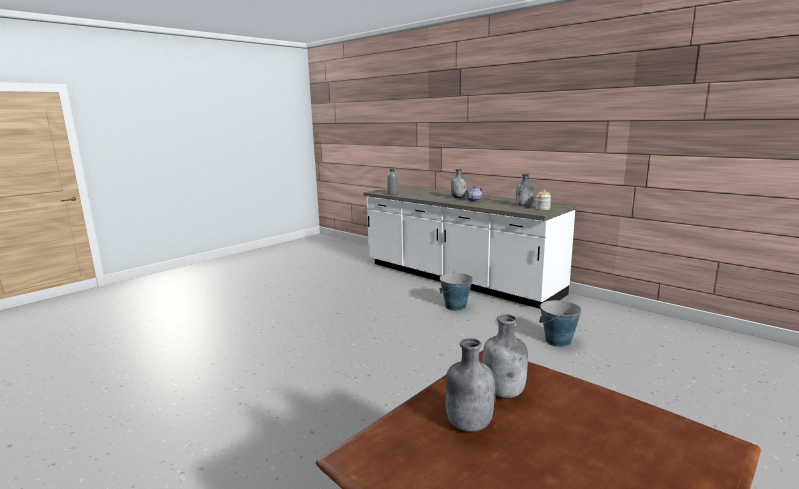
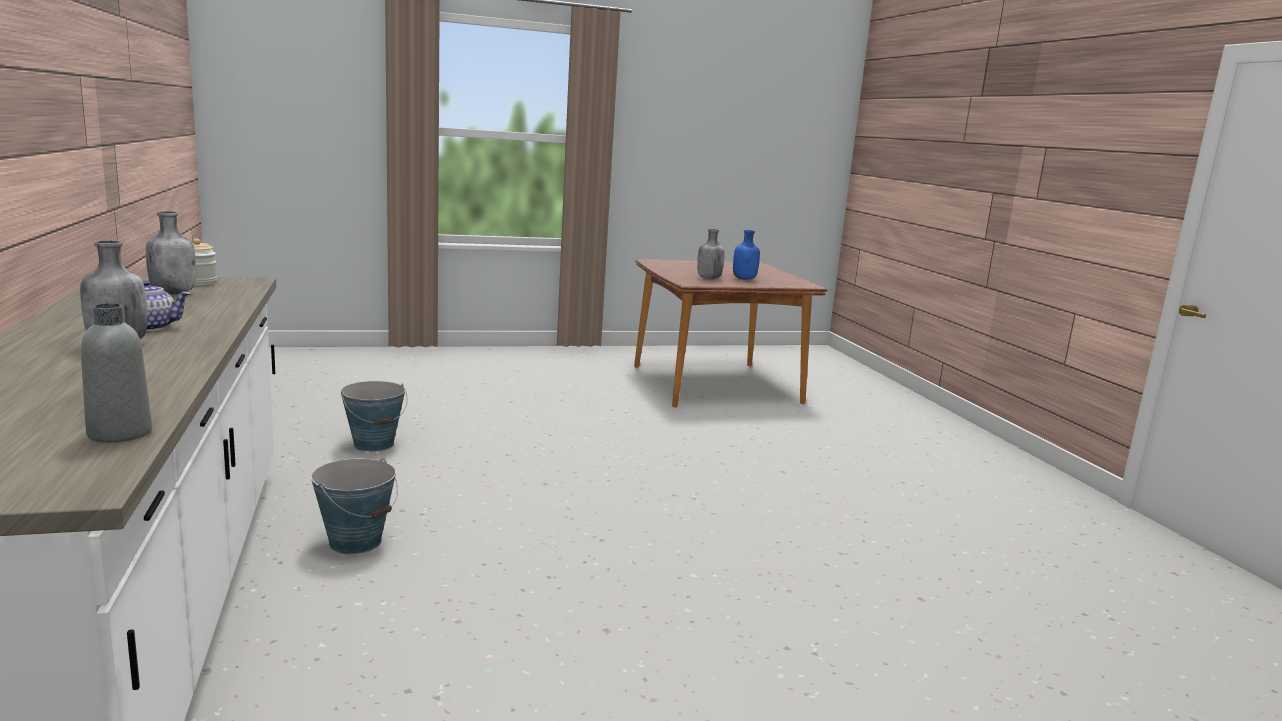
camera: 150 degrees left, 0 degrees up
(468, 424) = (745, 279): grey bottle -> blue bottle

